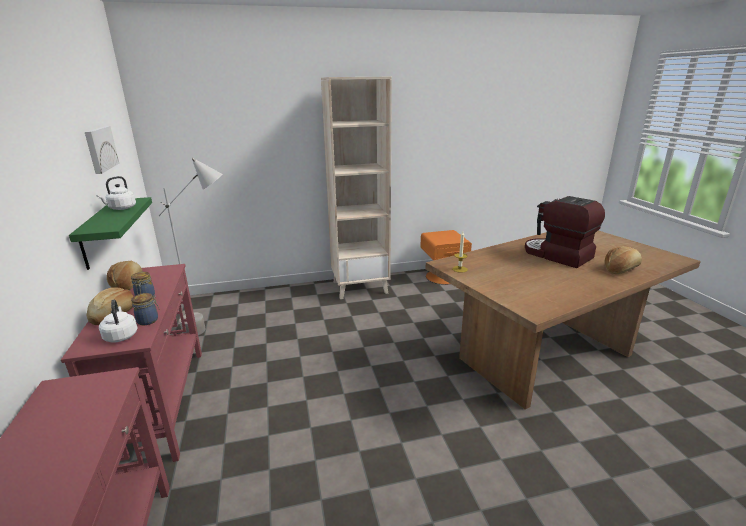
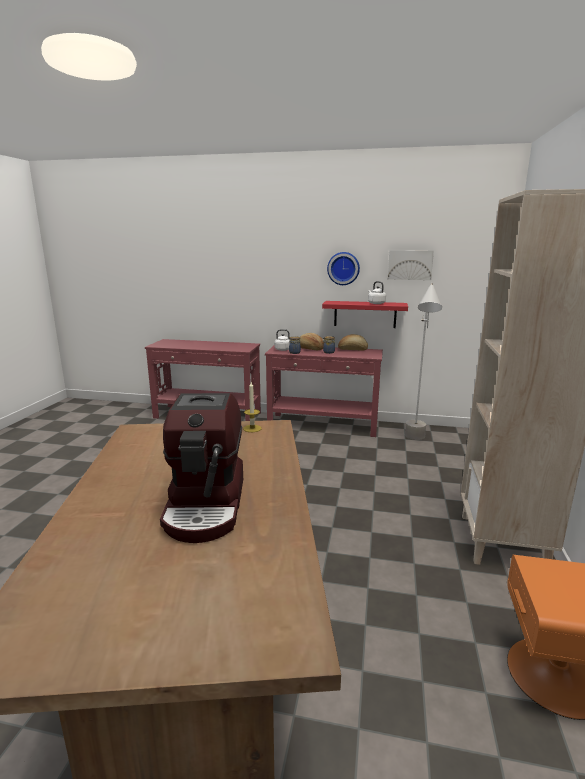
camera: 115 degrees right, 5 degrees down
(64, 172) = (343, 268): none -> wall clock
(98, 233) = (365, 314): green shelf -> red shelf
(557, 255) = (207, 505): coffee machine -> coffee machine turned 105 degrees clockwise
(621, 269) = (94, 533): bread -> none

